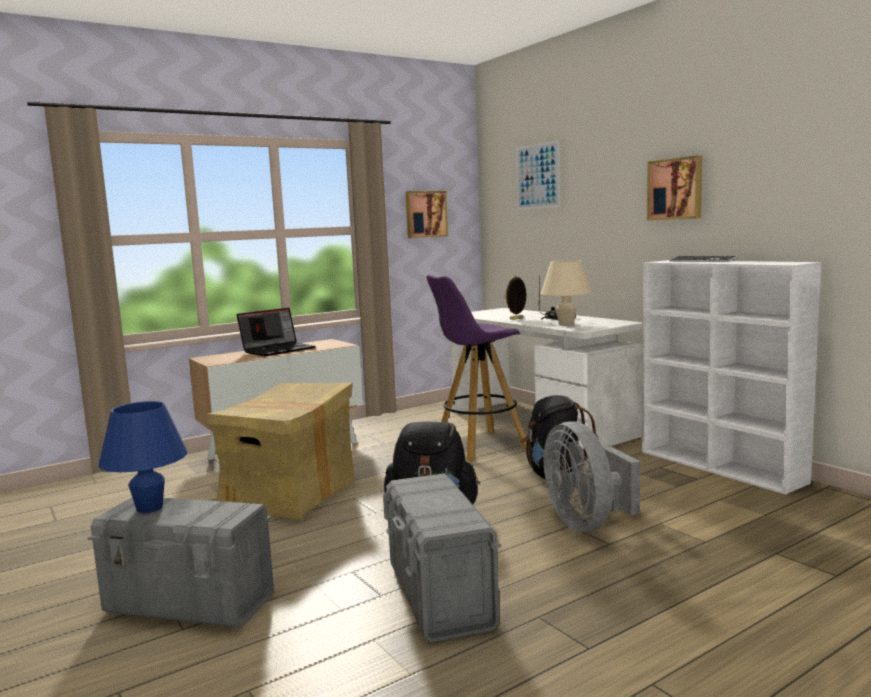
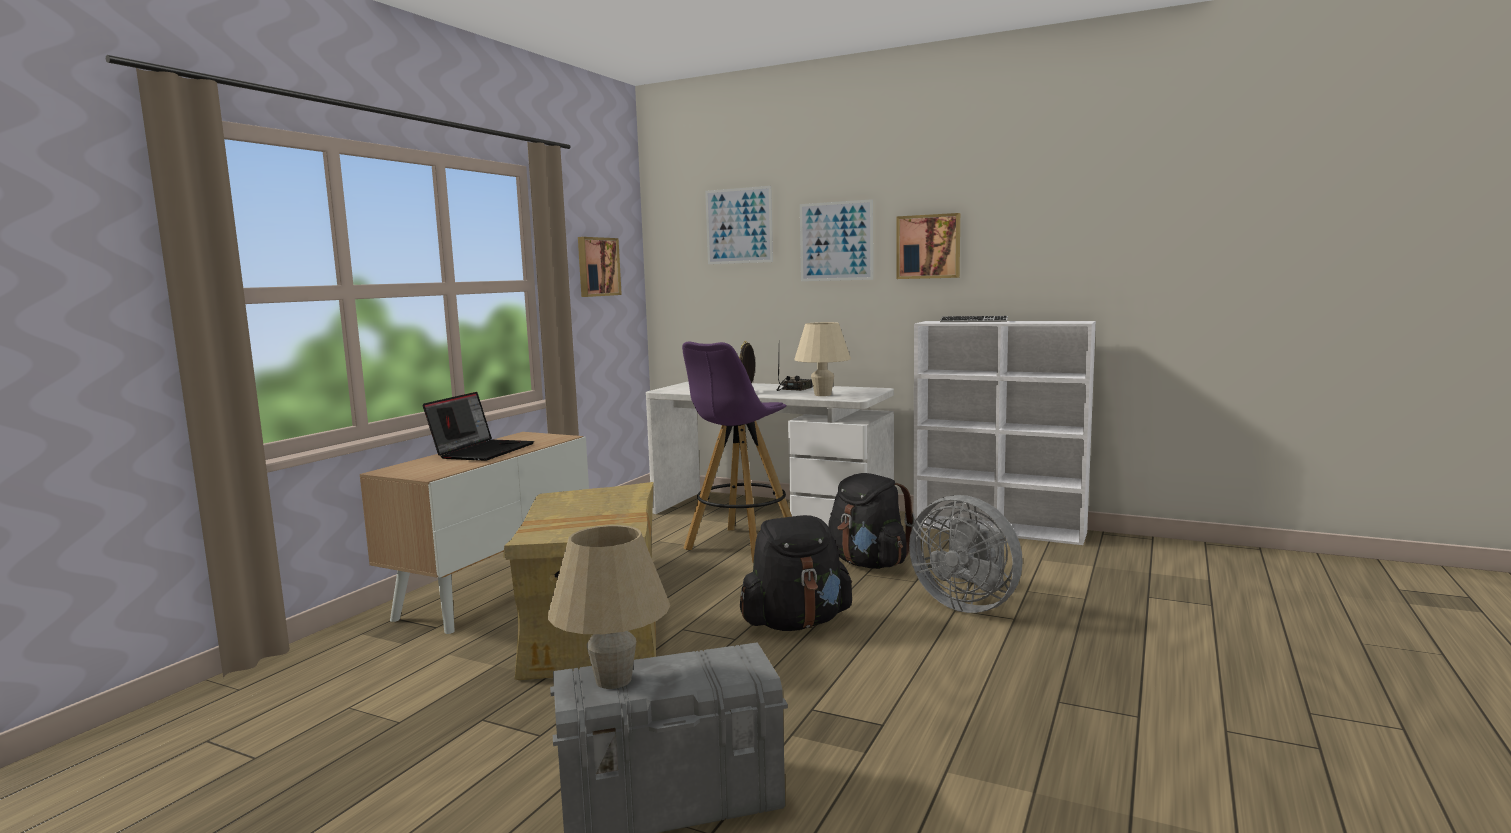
camera: 30 degrees left, 0 degrees up
(150, 508) = (613, 680): blue table lamp -> beige table lamp
(440, 596) = (941, 708): grey storage box -> none
(604, 187) = (836, 241): none -> picture

